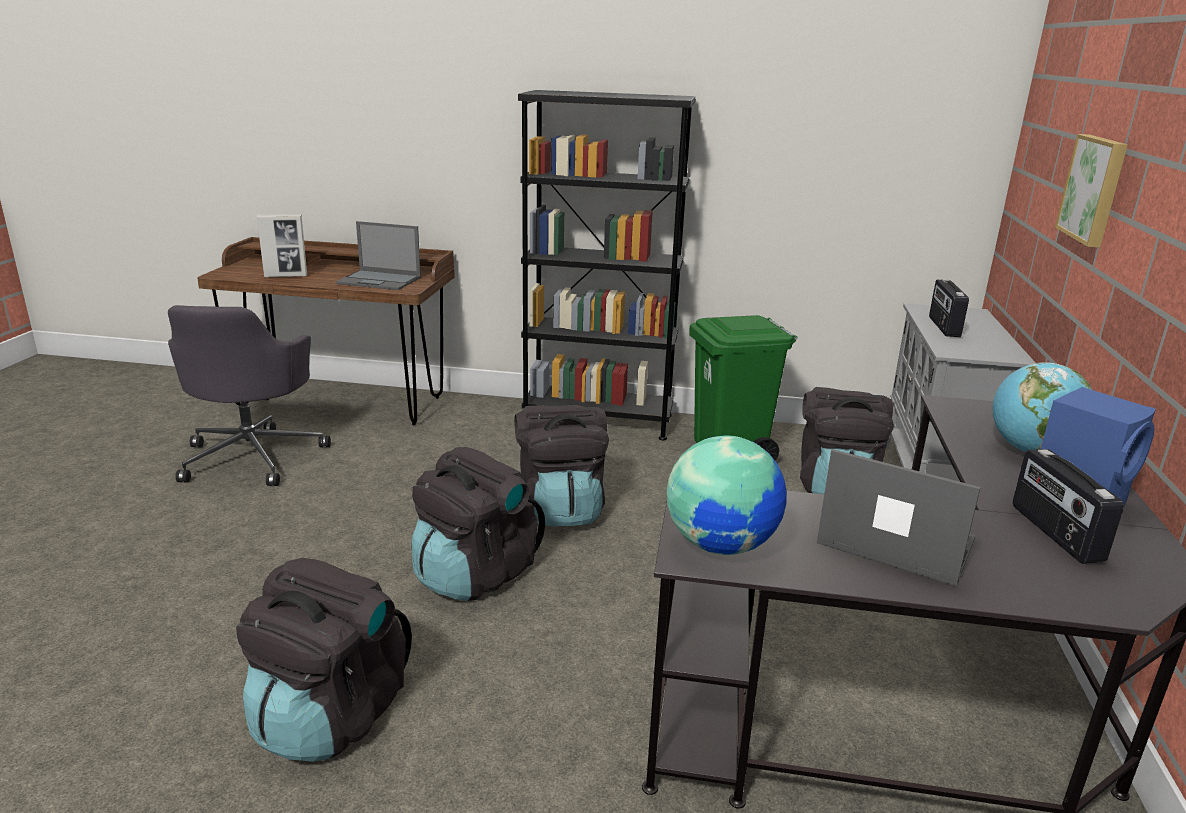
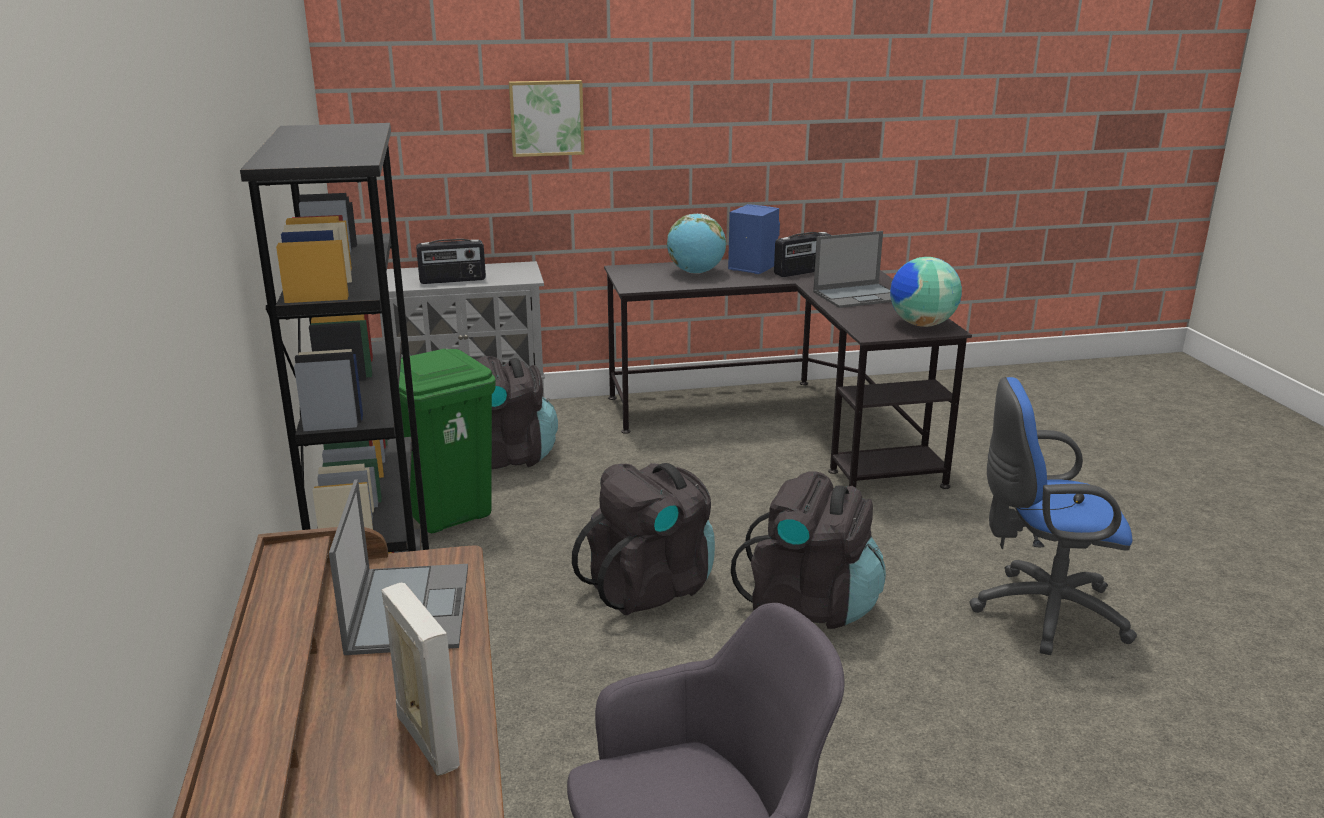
camera: 110 degrees left, 0 degrees up
(330, 715) = (1040, 612): black backpack -> blue office chair
(893, 541) = (859, 296): laptop -> laptop turned 120 degrees counterclockwise

